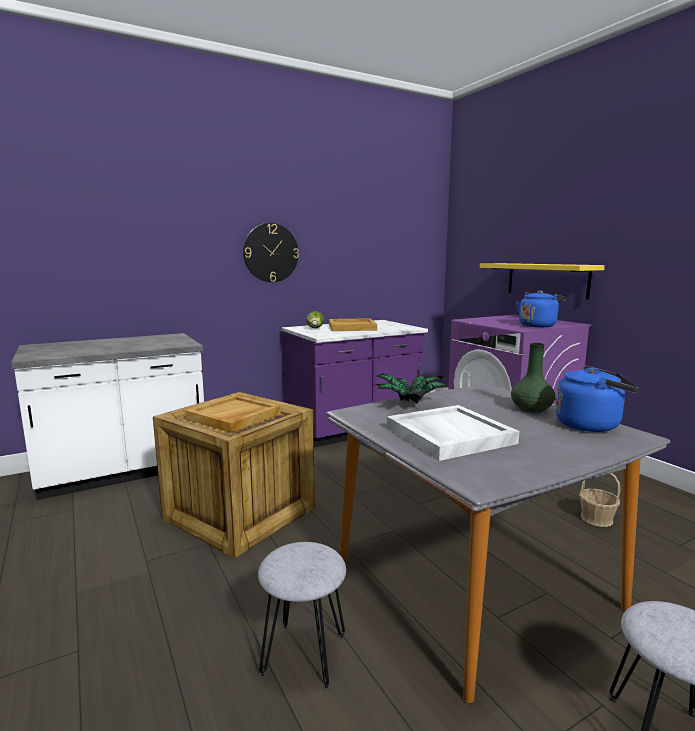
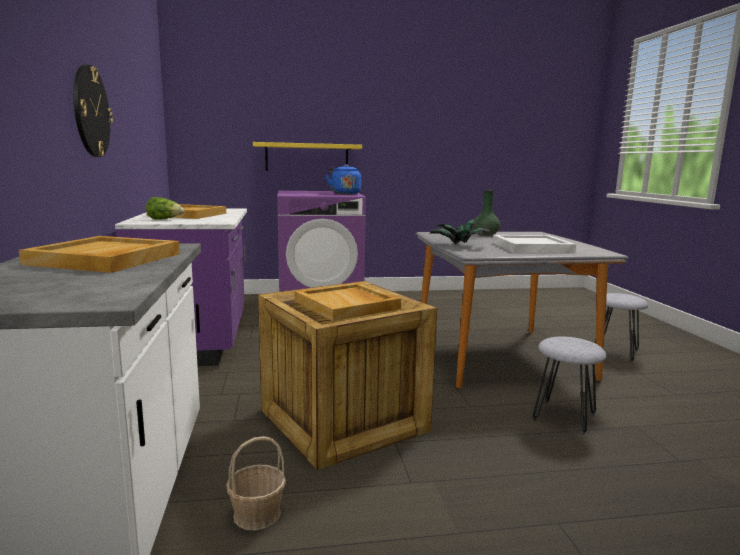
camera: 70 degrees left, 0 degrees up
(135, 343) = (105, 259): none -> beige tray
(591, 425) = (519, 233): blue kettle -> none
(596, 518) = (443, 313): basket -> basket (256, 514)

